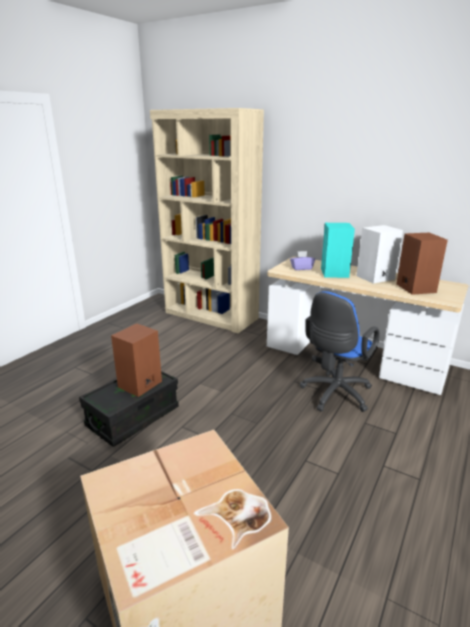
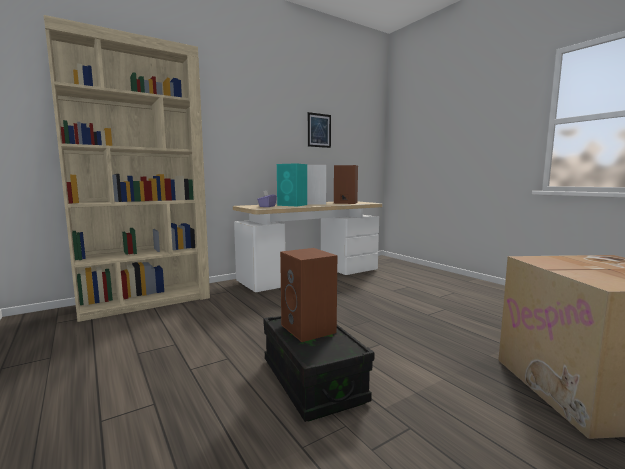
camera: 65 degrees left, 15 degrees down
(334, 395) = (354, 290): blue office chair -> none
(429, 173) = (319, 130): none -> picture

